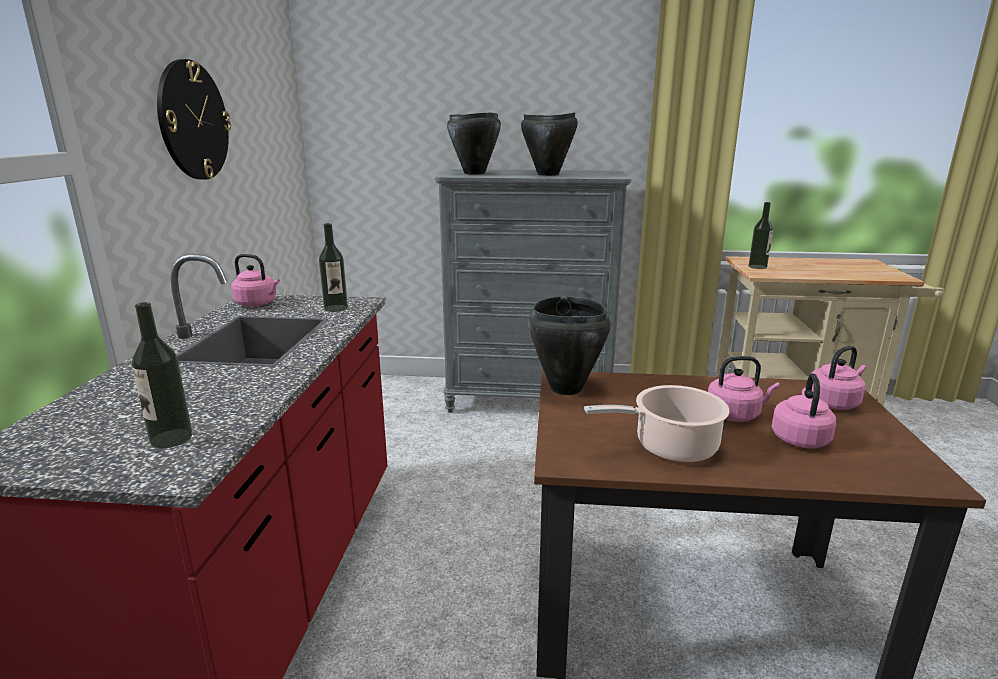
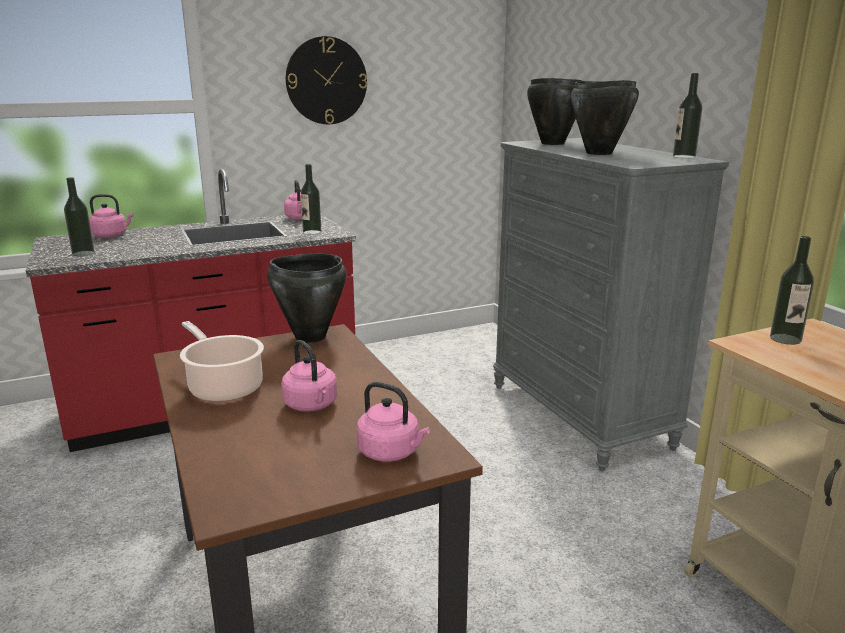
camera: 60 degrees right, 0 degrees up
(592, 170) = (684, 156): none -> bottle
(799, 438) = (279, 438): pink kettle -> pink kettle (111, 235)

